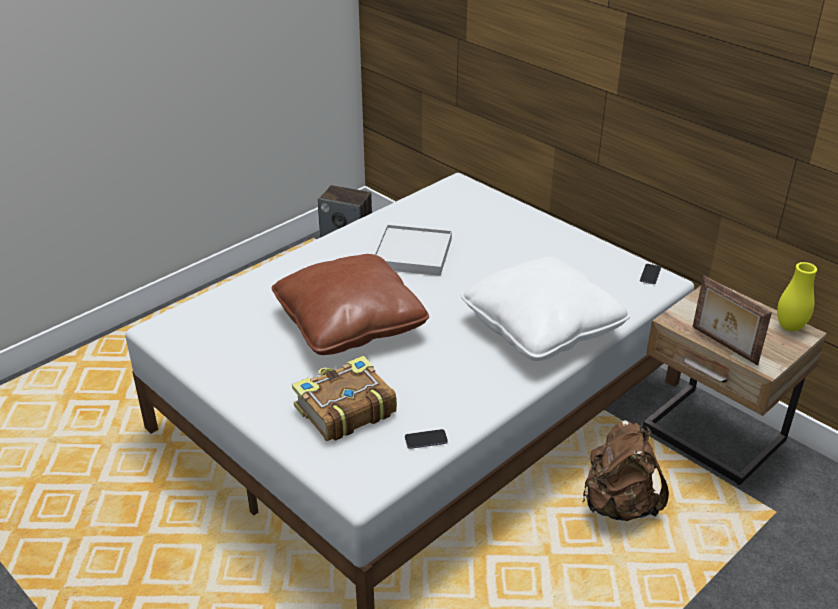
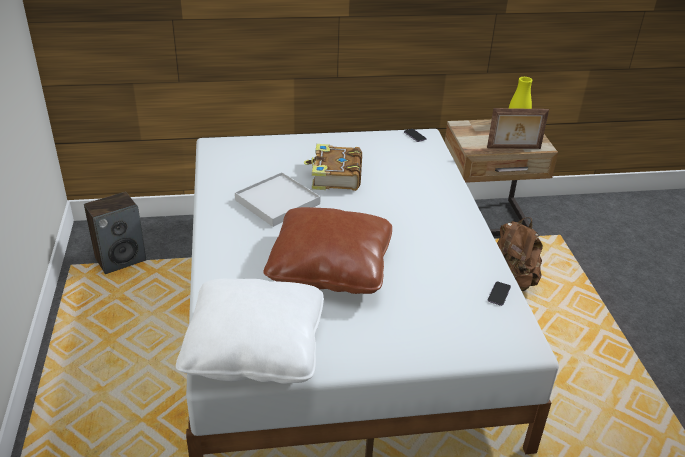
camera: 55 degrees left, 0 degrees up
(344, 410) = (432, 316): book -> book (335, 177)
(542, 327) = (425, 195): white pillow -> white pillow (254, 348)

